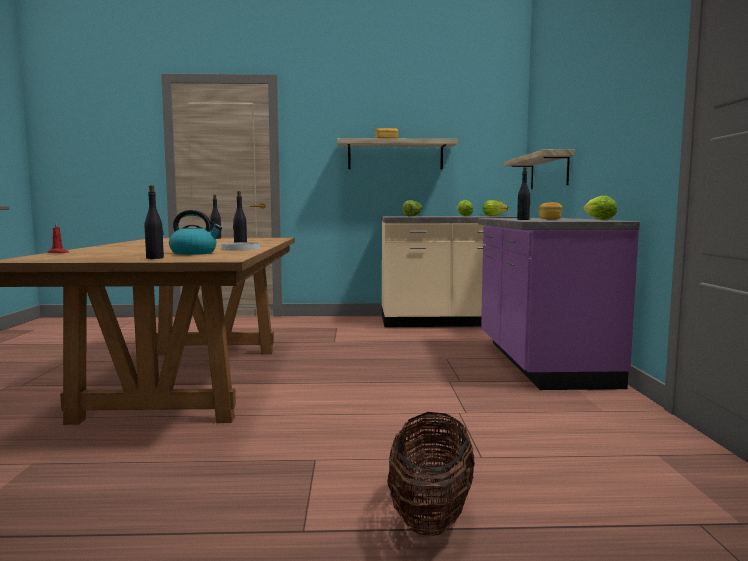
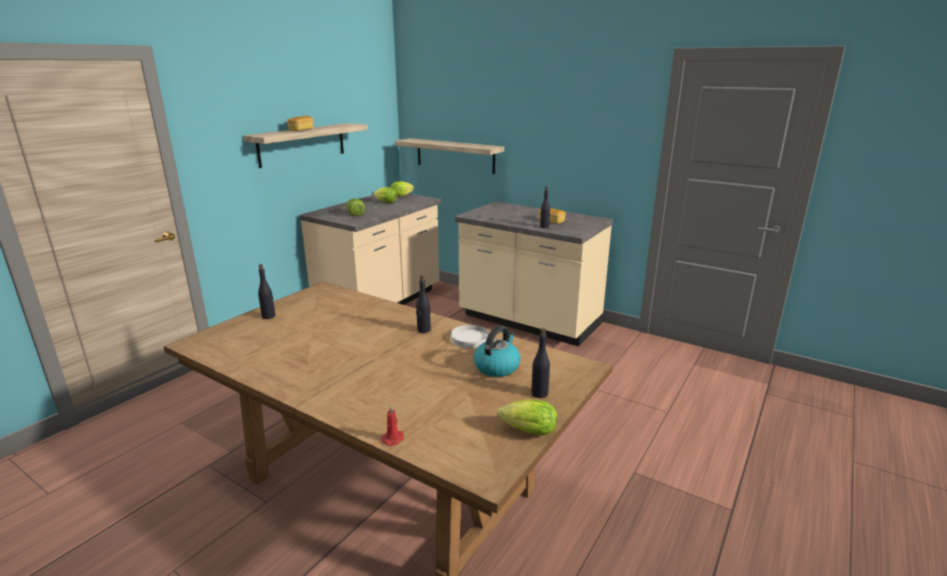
camera: 55 degrees left, 15 degrees up
(430, 515) = (730, 458): basket -> none
(541, 363) = (529, 321): purple counter -> beige counter
(597, 219) = (573, 215): lettuce -> lettuce (525, 431)

